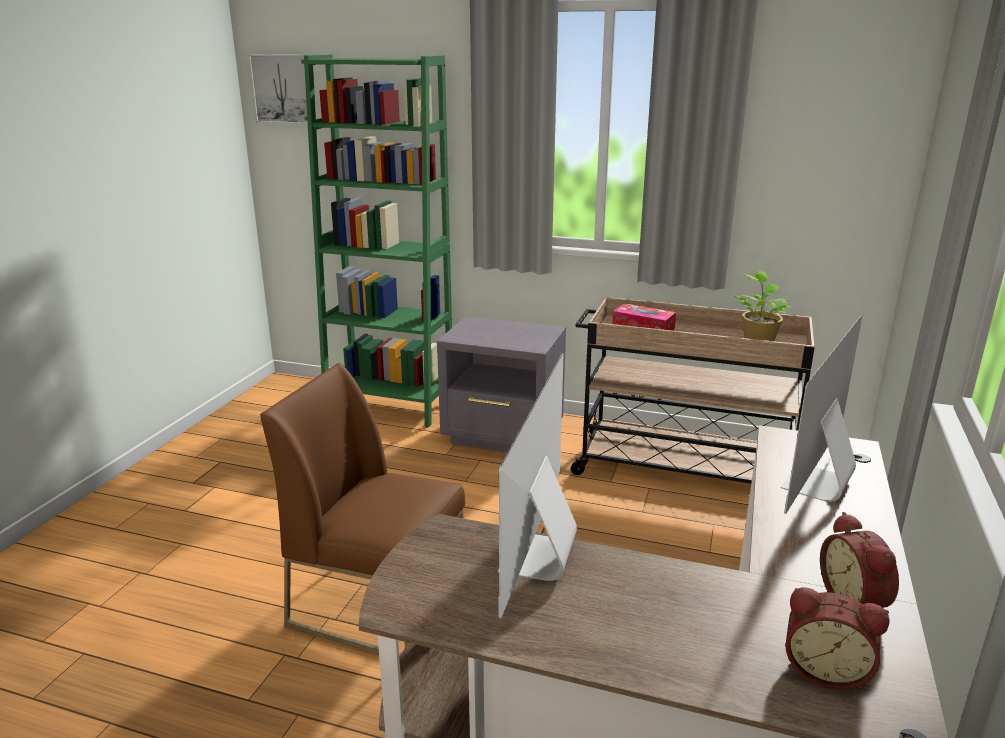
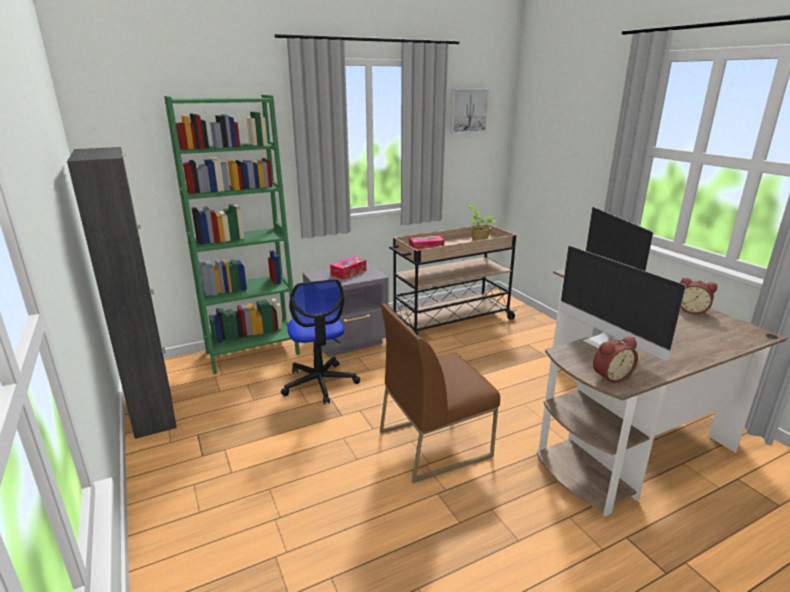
camera: 45 degrees left, 0 degrees up
(230, 422) = (153, 410): none -> black cabinet
(284, 89) = (117, 125): picture -> picture (468, 110)
(391, 468) = (320, 383): none -> office chair
(511, 332) = (348, 273): none -> tissue box
(825, 669) = (727, 331): alarm clock -> alarm clock (610, 377)

